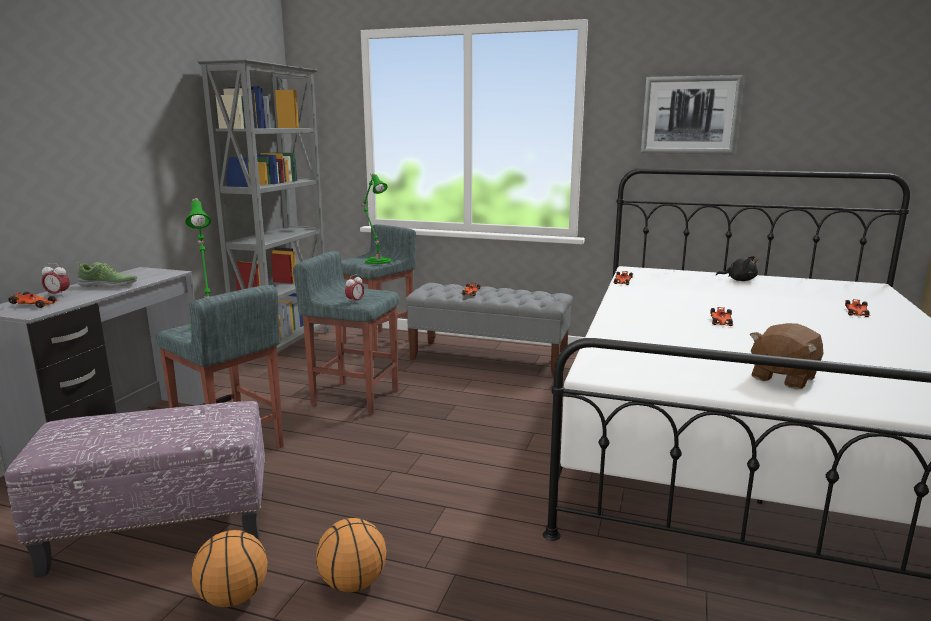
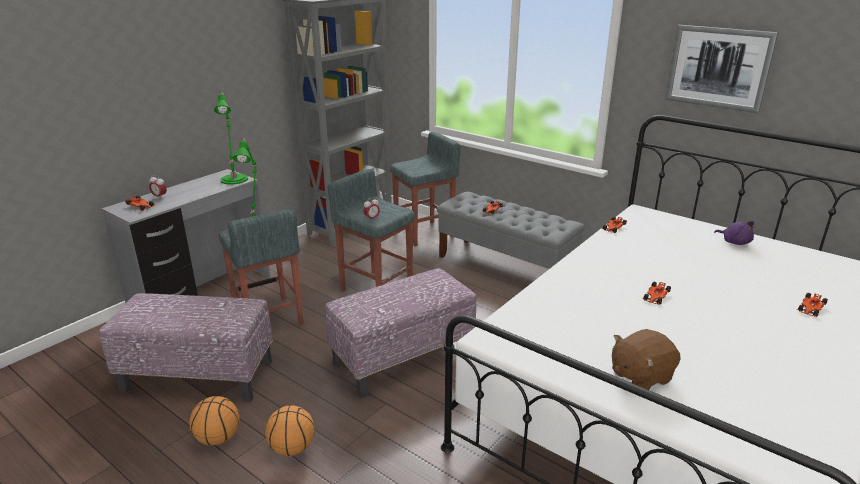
camera: 20 degrees right, 10 degrees up
(109, 286) = (195, 190): shoe -> none
(377, 260) = (424, 168): green table lamp -> green table lamp (234, 178)
(434, 457) = (403, 358): none -> ottoman
(739, 280) = (734, 242): black plush toy -> purple plush toy

